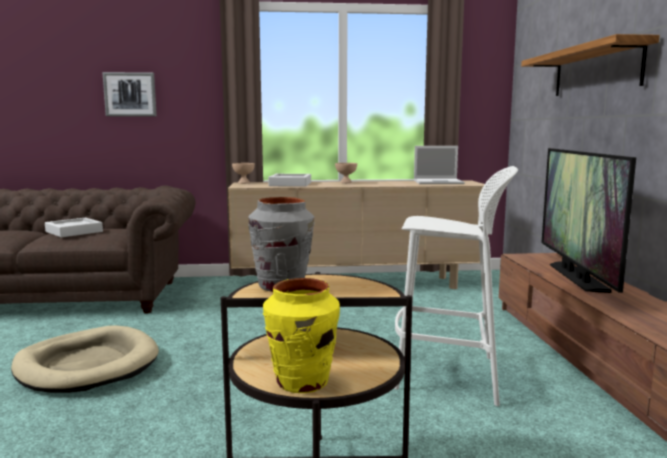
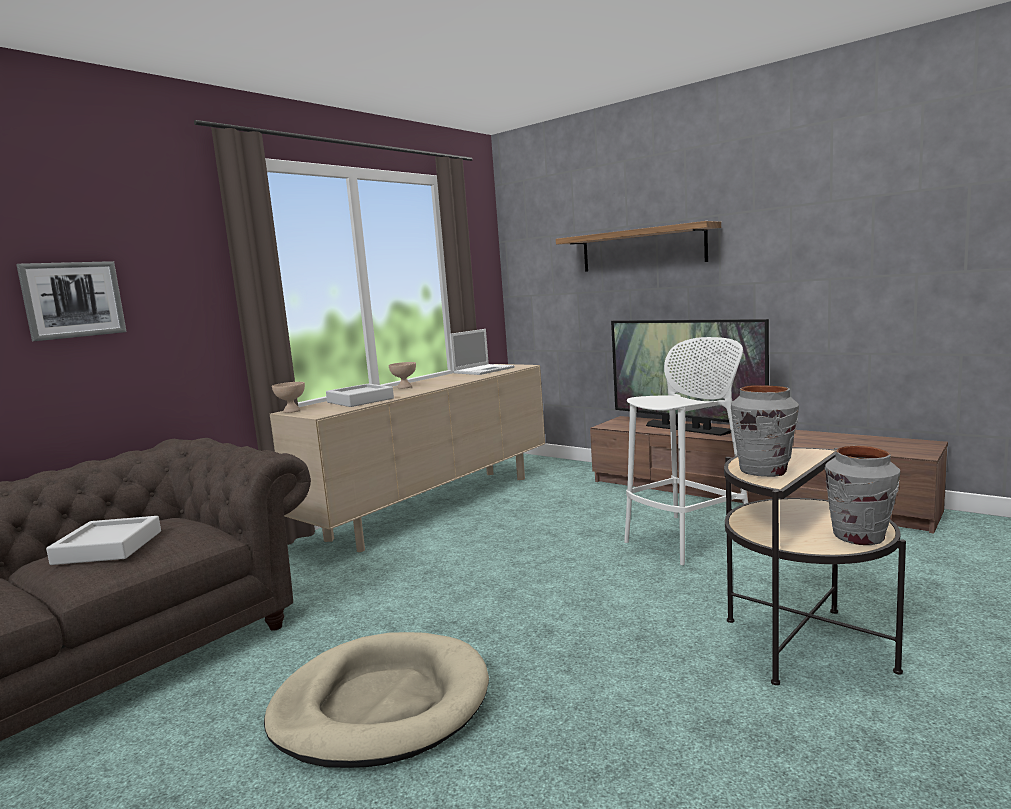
camera: 45 degrees left, 0 degrees up
(302, 382) = (859, 537): yellow vase -> grey vase

